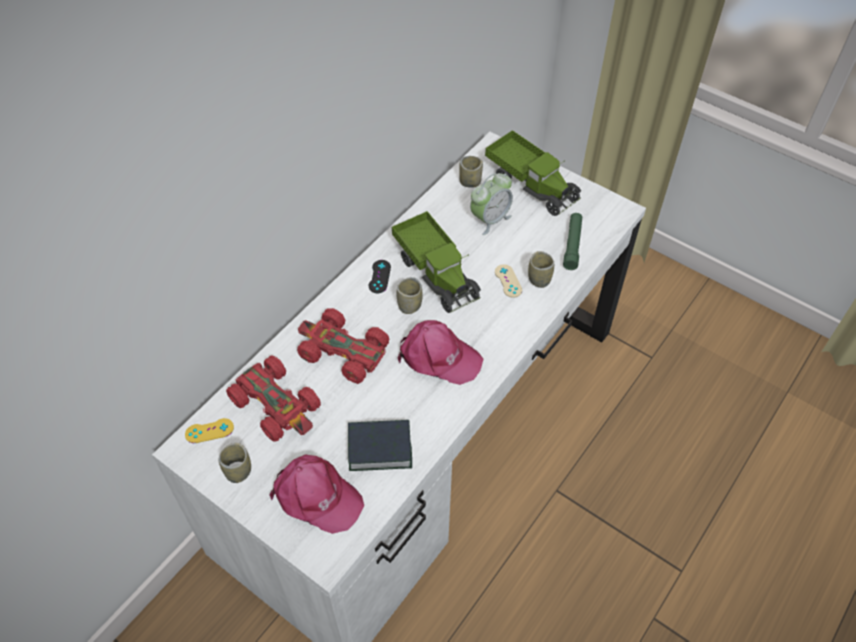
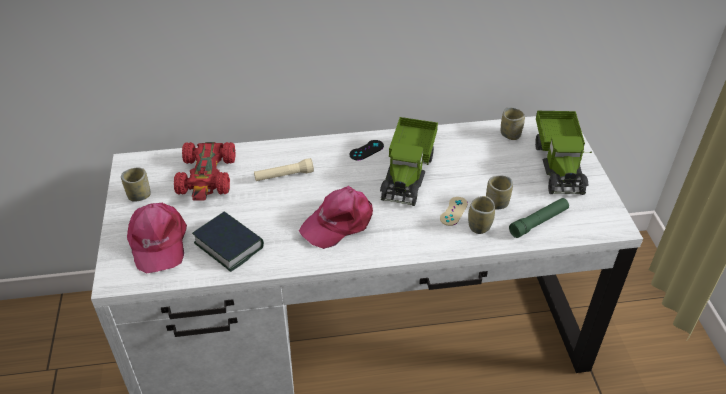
camera: 45 degrees right, 10 degrees down
(209, 431) = (155, 163): yellow game controller -> none
(342, 351) = (284, 176): red toy car -> beige flashlight
(409, 305) = (362, 179): cup -> cup (496, 203)
(438, 357) = (339, 222): pink cap -> pink cap turned 75 degrees clockwise
(490, 219) = (493, 165): alarm clock -> none

